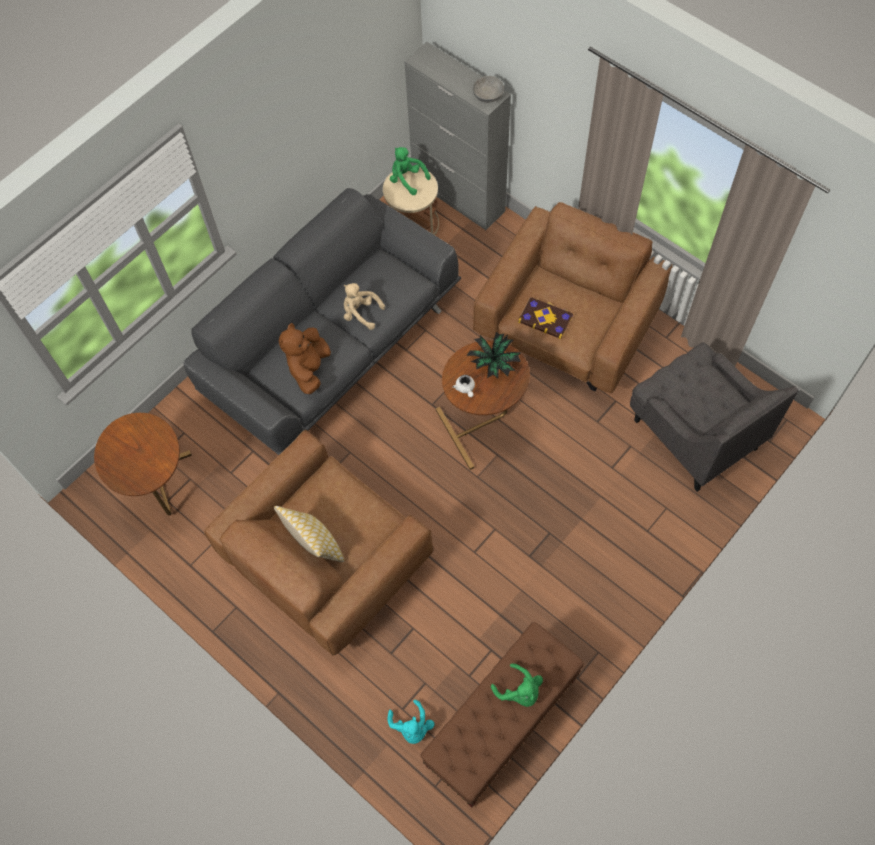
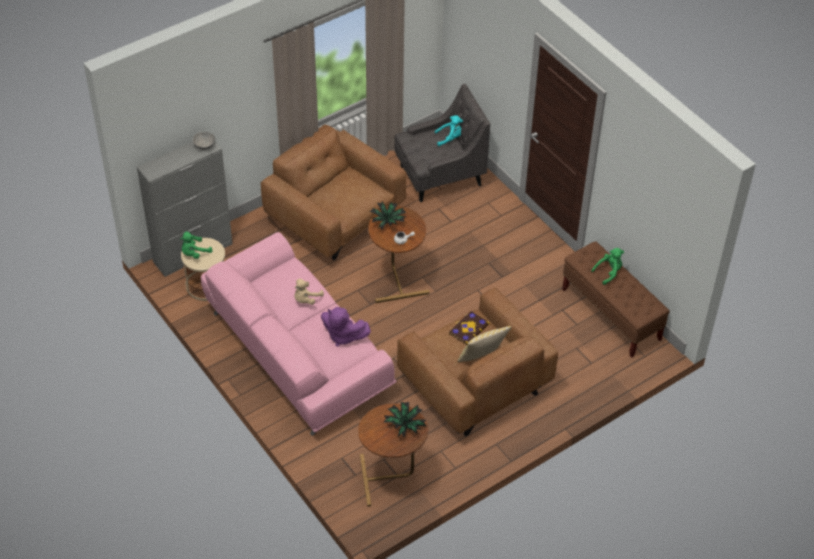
camera: 80 degrees left, 15 degrees down
(145, 464) = (404, 425): none -> potted plant
(309, 369) = (343, 336): brown plush toy -> purple plush toy
(331, 344) = (296, 353): grey sofa -> pink sofa
(412, 727) = (604, 360): turquoise plush toy -> turquoise plush toy (450, 138)
(545, 318) = (348, 203): book -> book (468, 328)

